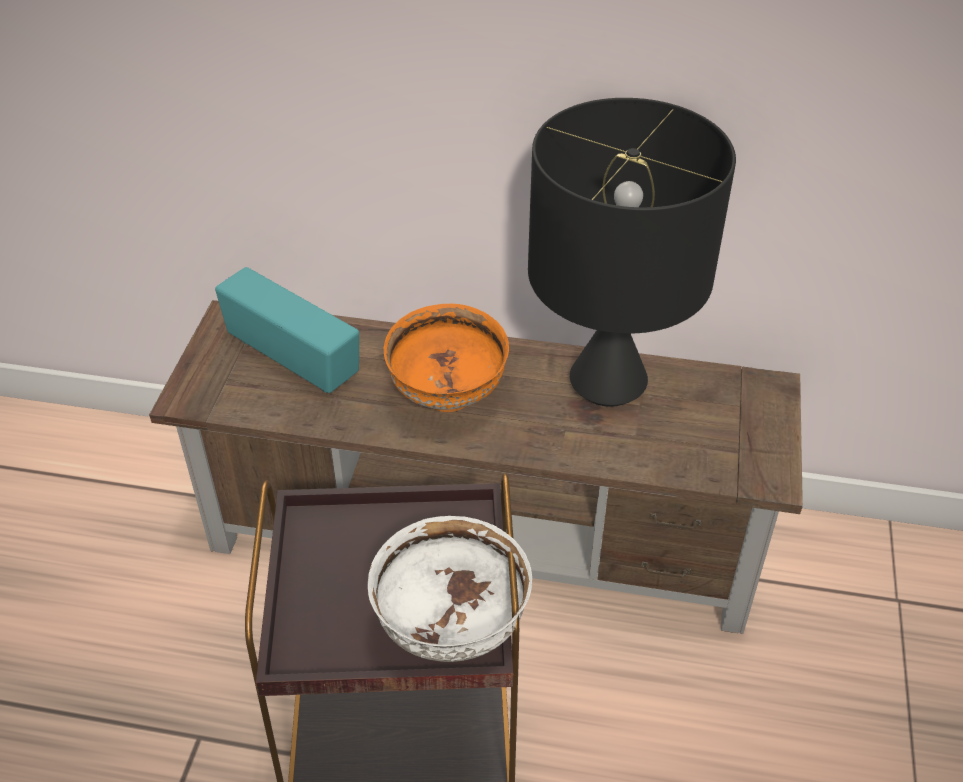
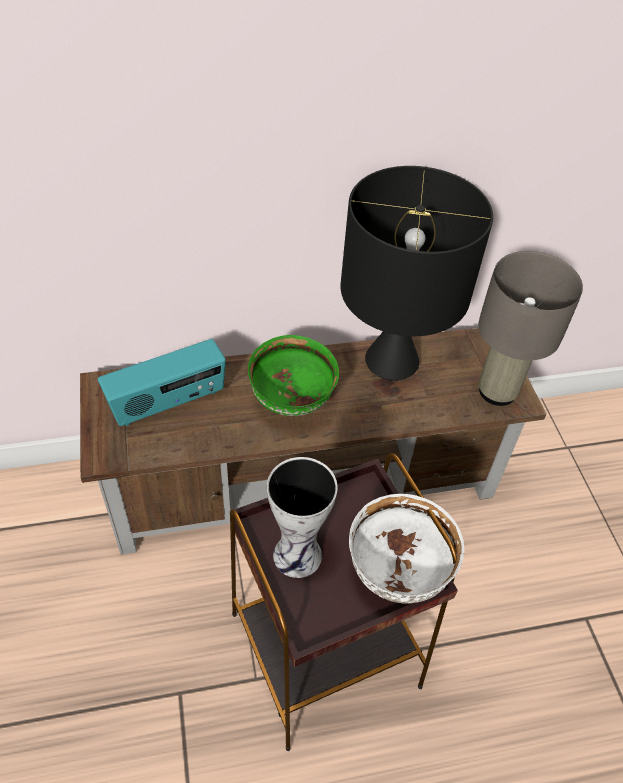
camera: 25 degrees left, 5 degrees up
(294, 358) = (168, 403): radio -> radio turned 135 degrees clockwise
(339, 569) = (300, 555): none -> vase
(449, 397) = (292, 402): orange bowl -> green bowl
(744, 456) = (497, 390): none -> grey table lamp

